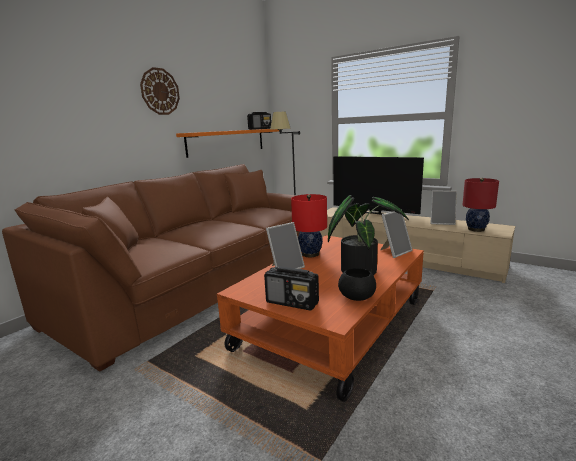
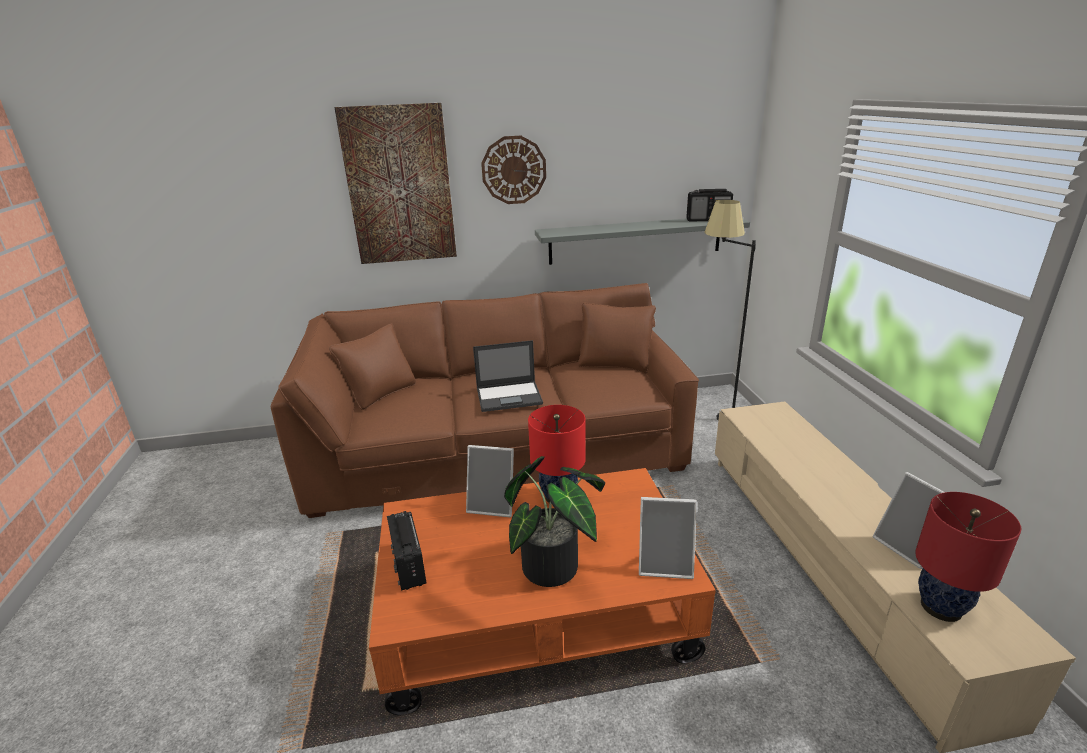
camera: 45 degrees right, 10 degrees up
(82, 94) = (399, 186): none -> picture
(220, 227) = (510, 396): none -> laptop
(227, 141) = (635, 239): orange shelf -> grey shelf
(357, 297) = (470, 608): black bowl -> none
(374, 213) = (822, 453): television -> none

